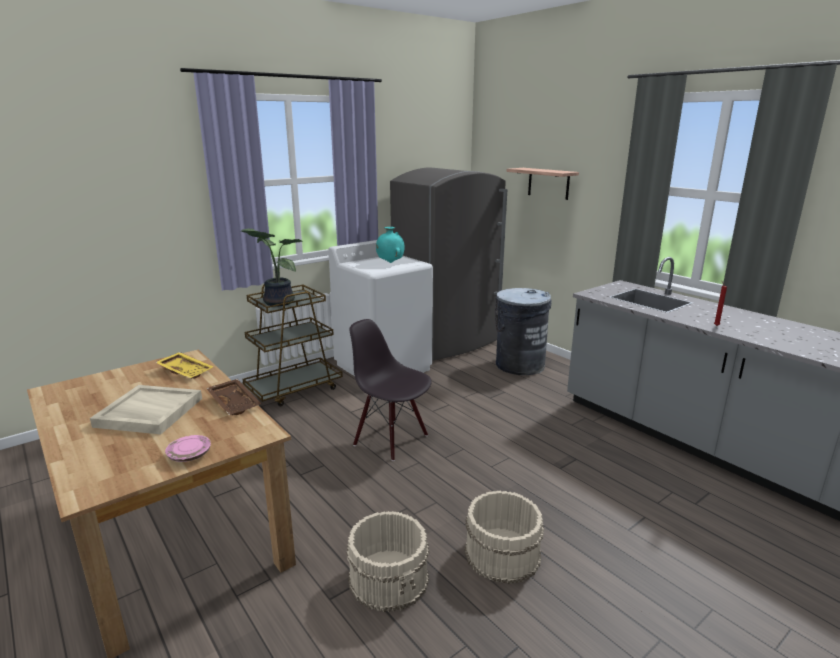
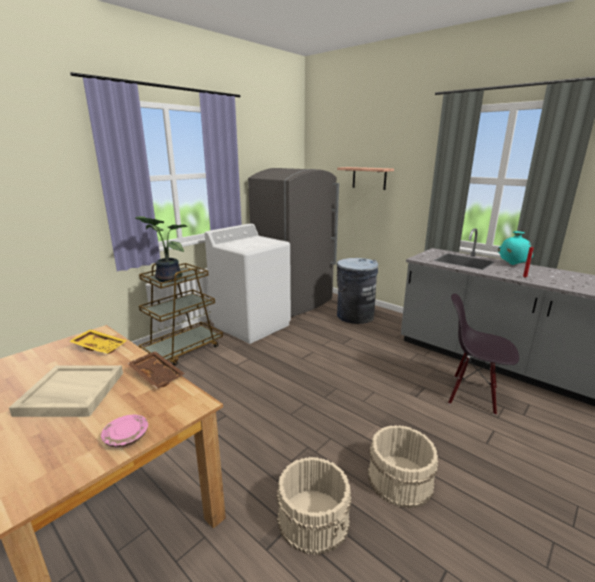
camera: 10 degrees left, 0 degrees up
(390, 262) = (256, 242): turquoise vase -> turquoise vase (512, 264)
(391, 439) = (276, 386): black chair -> black chair (472, 394)

